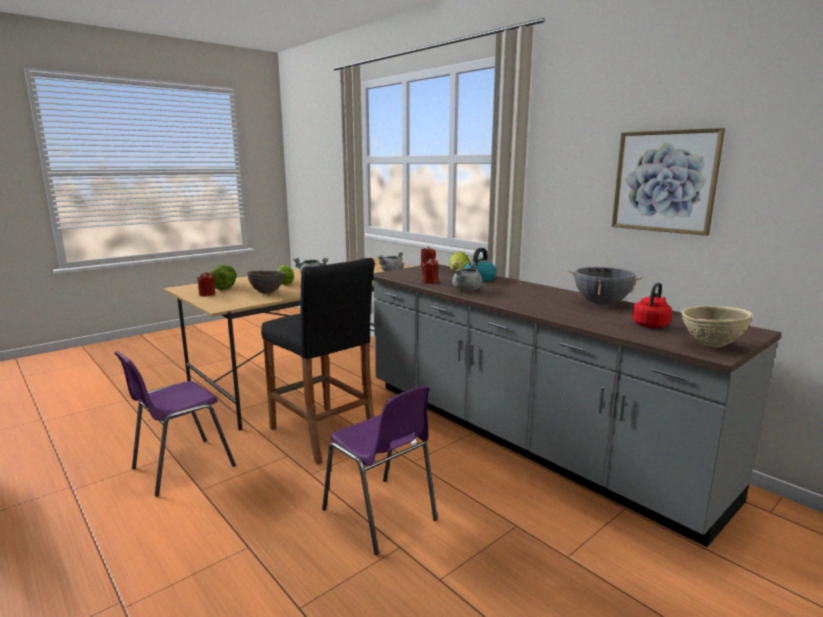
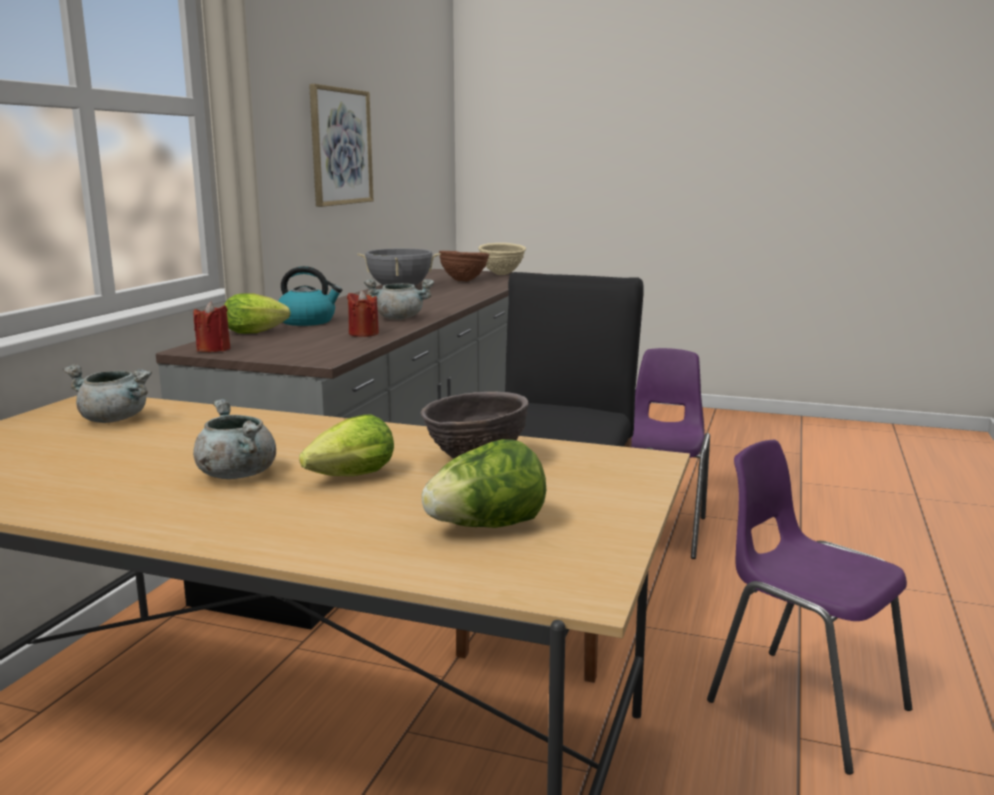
camera: 120 degrees left, 0 degrees up
(180, 468) = (802, 704): purple chair -> purple chair turned 150 degrees counterclockwise
(207, 294) = (586, 514): red candle -> none
(651, 325) = (464, 281): red kettle -> brown bowl

